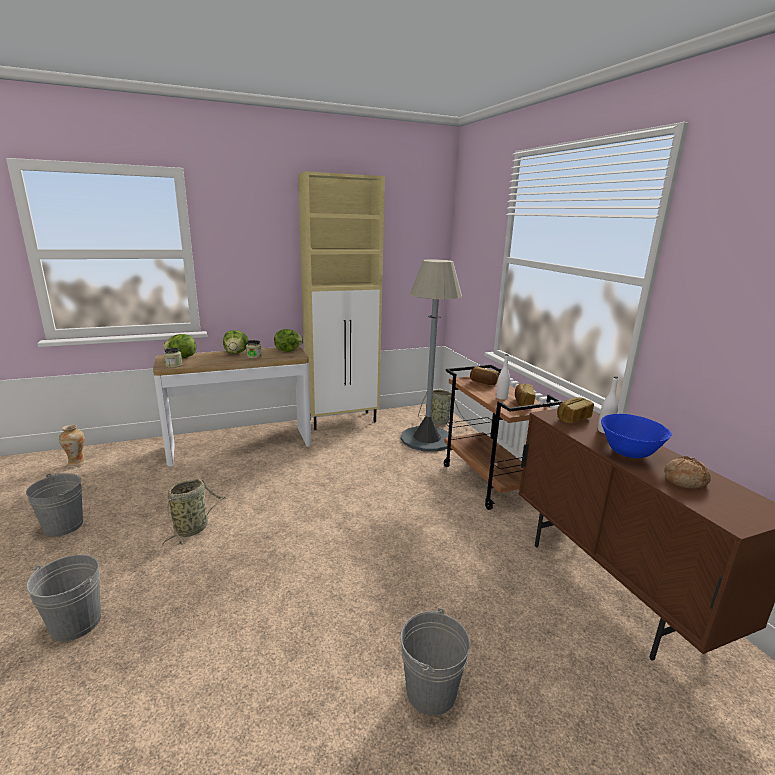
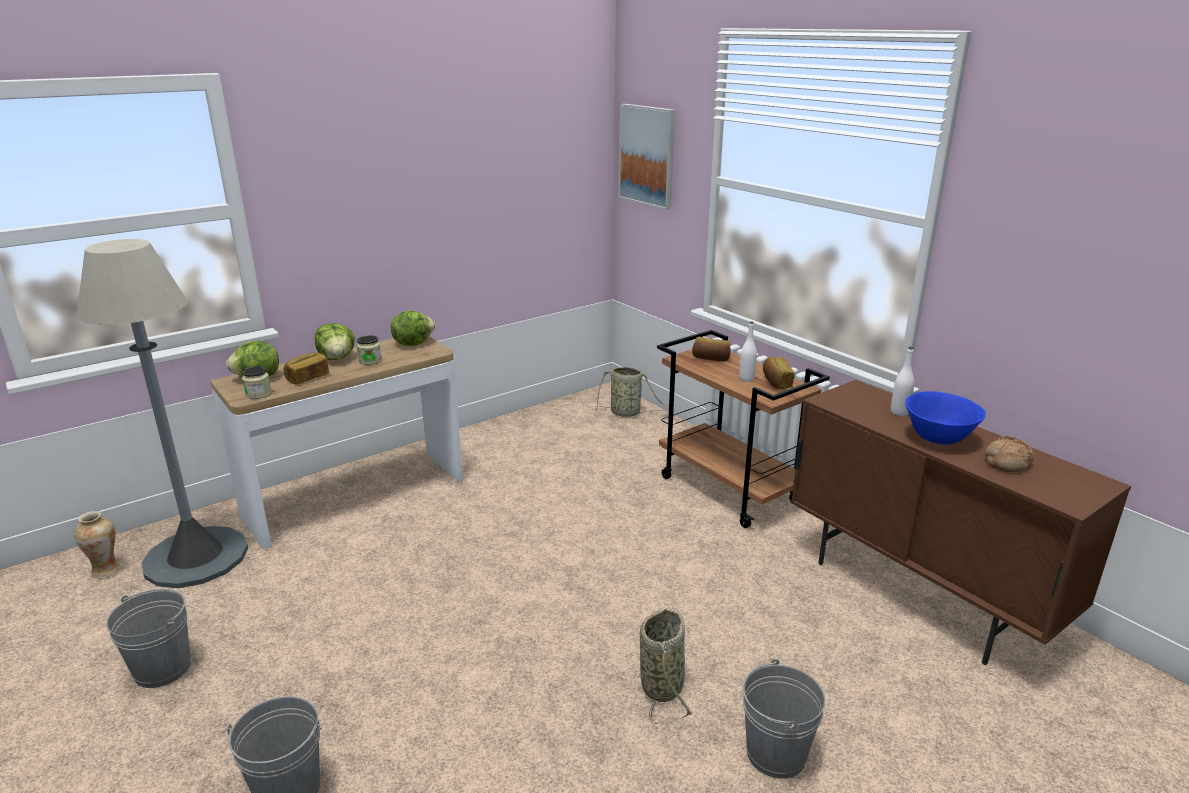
camera: 15 degrees left, 5 degrees up
(193, 528) = (367, 631): basket -> basket (662, 684)
(343, 420) = (488, 432): beige cabinet -> none
(427, 439) = (621, 442): grey floor lamp -> grey floor lamp (196, 557)
(468, 246) = (647, 155): none -> picture
(572, 418) = (856, 401): bread -> bread (307, 378)

